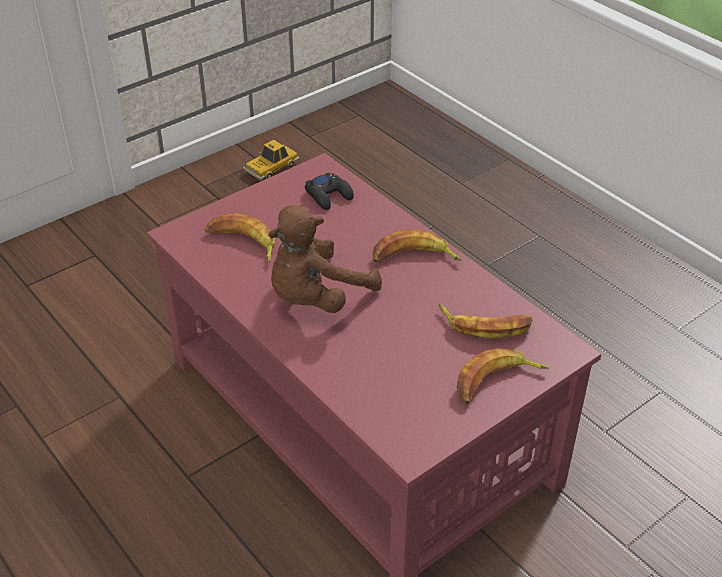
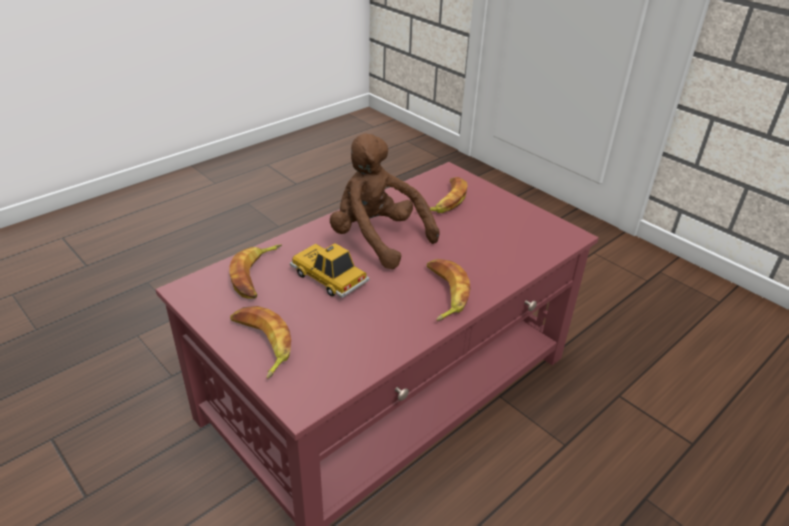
camera: 85 degrees right, 5 degrees down
(271, 167) = (715, 310): toy car -> toy car (329, 277)
(329, 195) = (527, 241): black game controller -> none
(485, 325) = (342, 340): banana -> banana (256, 275)

